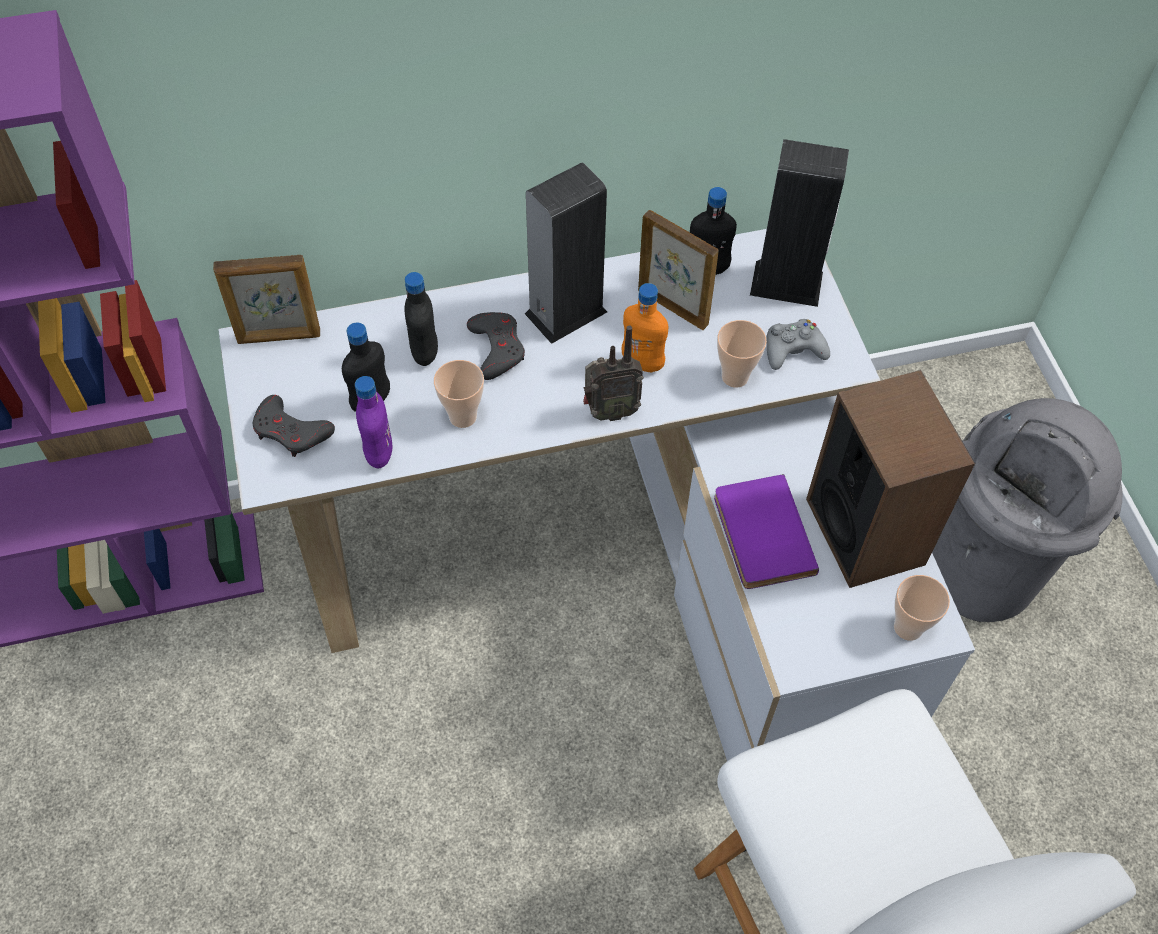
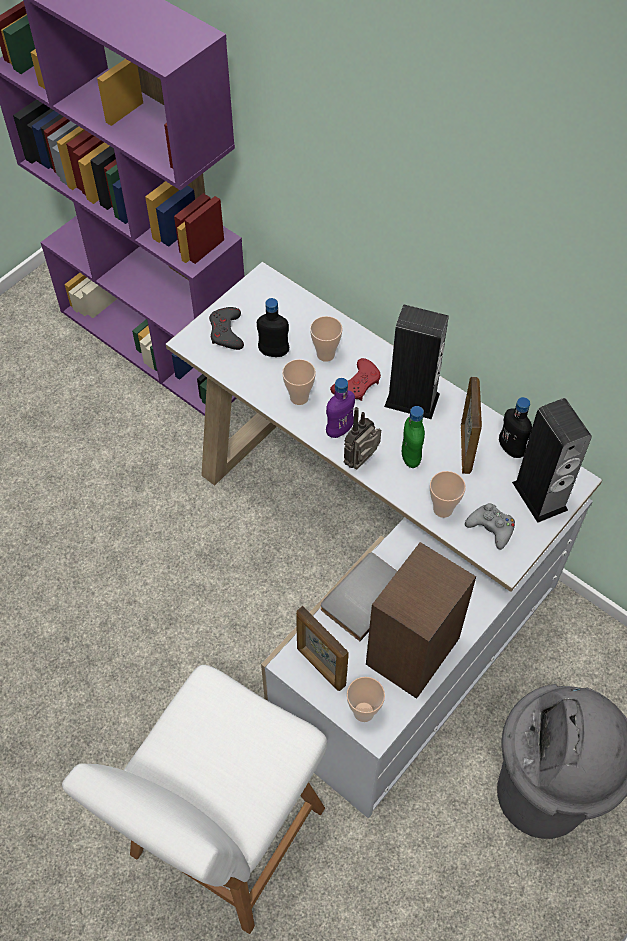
camera: 55 degrees right, 0 degrees up
(279, 337) = (279, 288): picture frame -> picture frame (320, 667)
(379, 453) = (245, 376): purple bottle -> purple bottle (339, 430)
(425, 352) = (325, 354): black bottle -> cup
(497, 348) = (357, 384): grey game controller -> red game controller
(609, 411) = (362, 462): radio -> radio turned 90 degrees clockwise
(642, 362) = (410, 457): orange bottle -> green bottle
(760, 535) = (363, 596): purple book -> grey book

